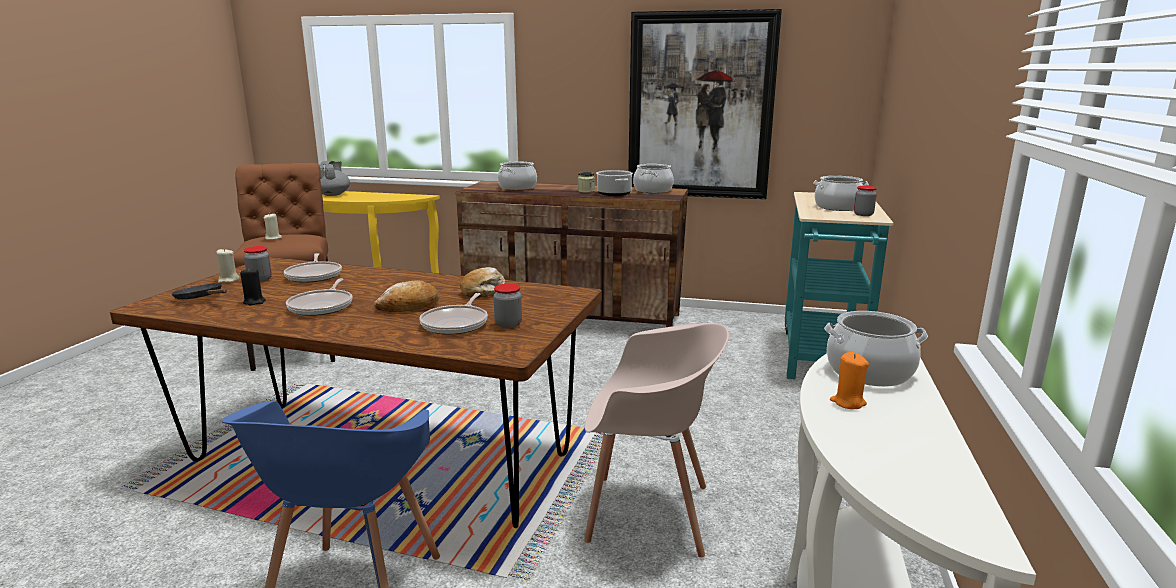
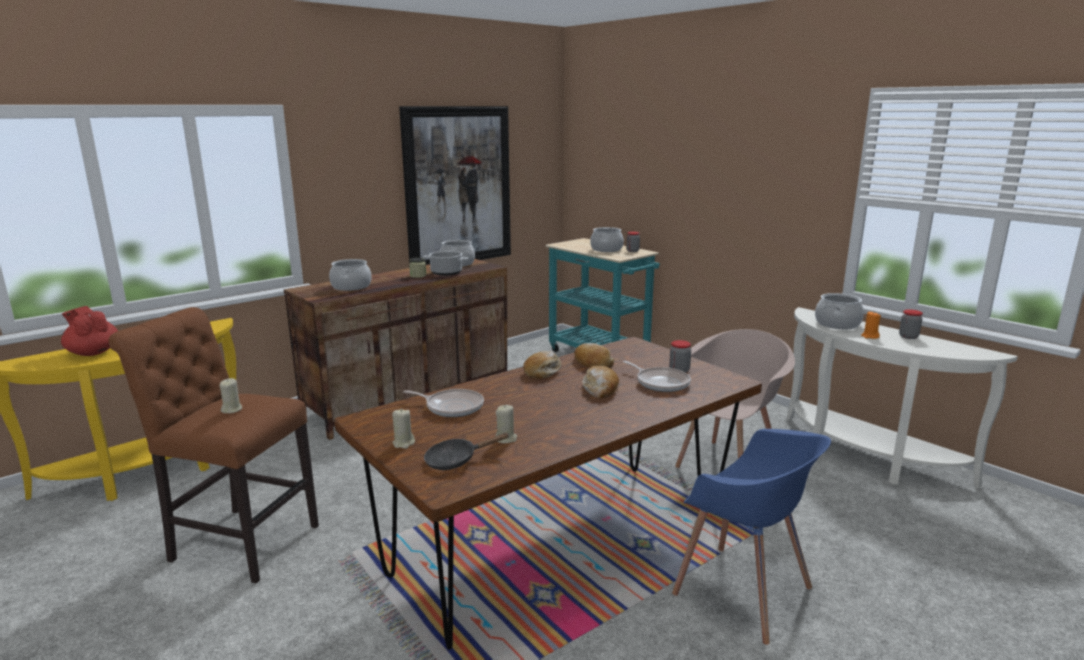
camera: 55 degrees left, 0 degrees up
(254, 302) = (506, 439): black candle -> beige candle
(260, 280) = (428, 430): jar -> jar (908, 336)
(322, 306) = (559, 415): frying pan -> none
(333, 195) = (93, 352): grey teapot -> red teapot
(434, 281) = (543, 371): none -> bread

